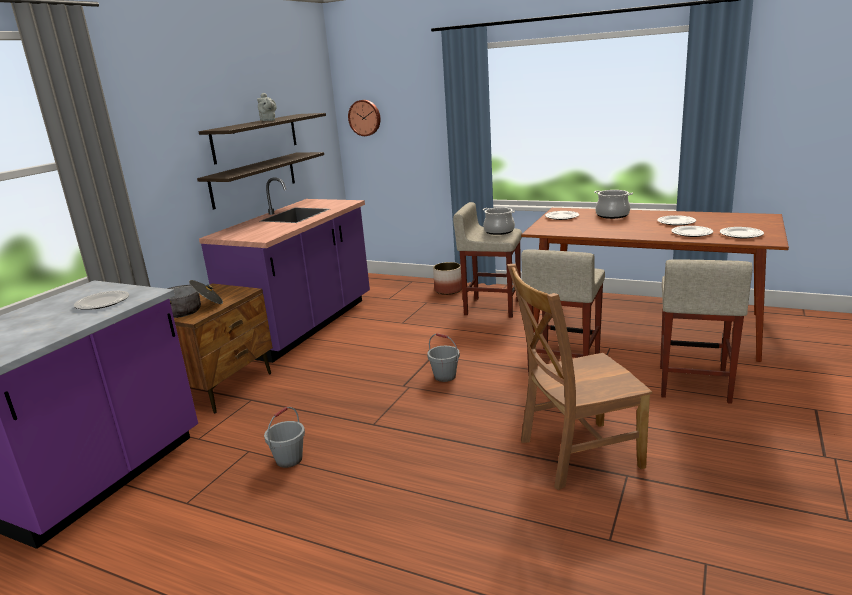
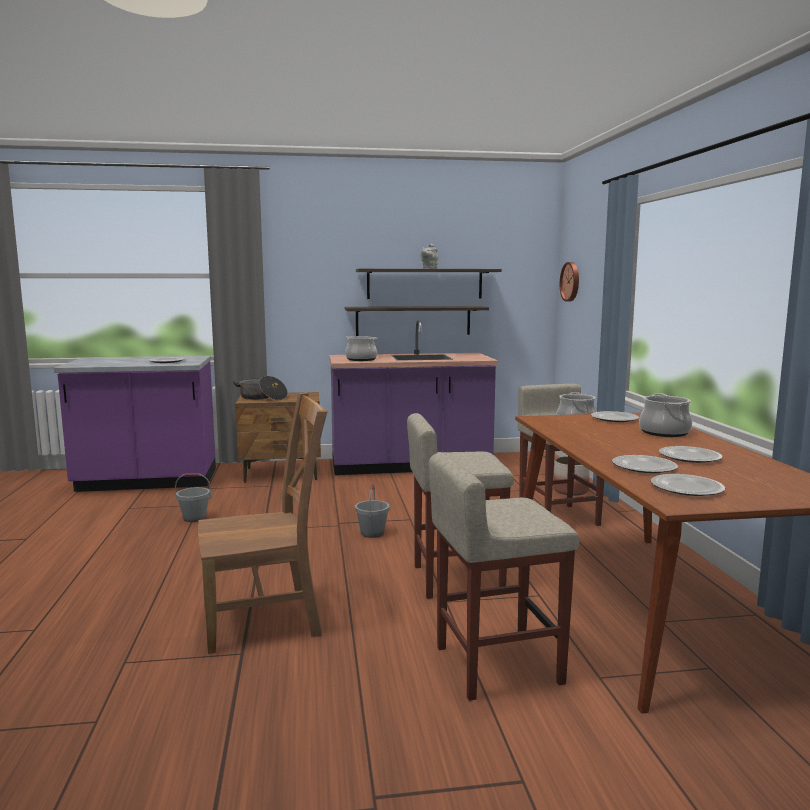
camera: 55 degrees right, 10 degrees down
(265, 231) = (361, 359): none -> cooking pot
(575, 454) = (267, 619): brown chair -> brown chair turned 120 degrees clockwise

